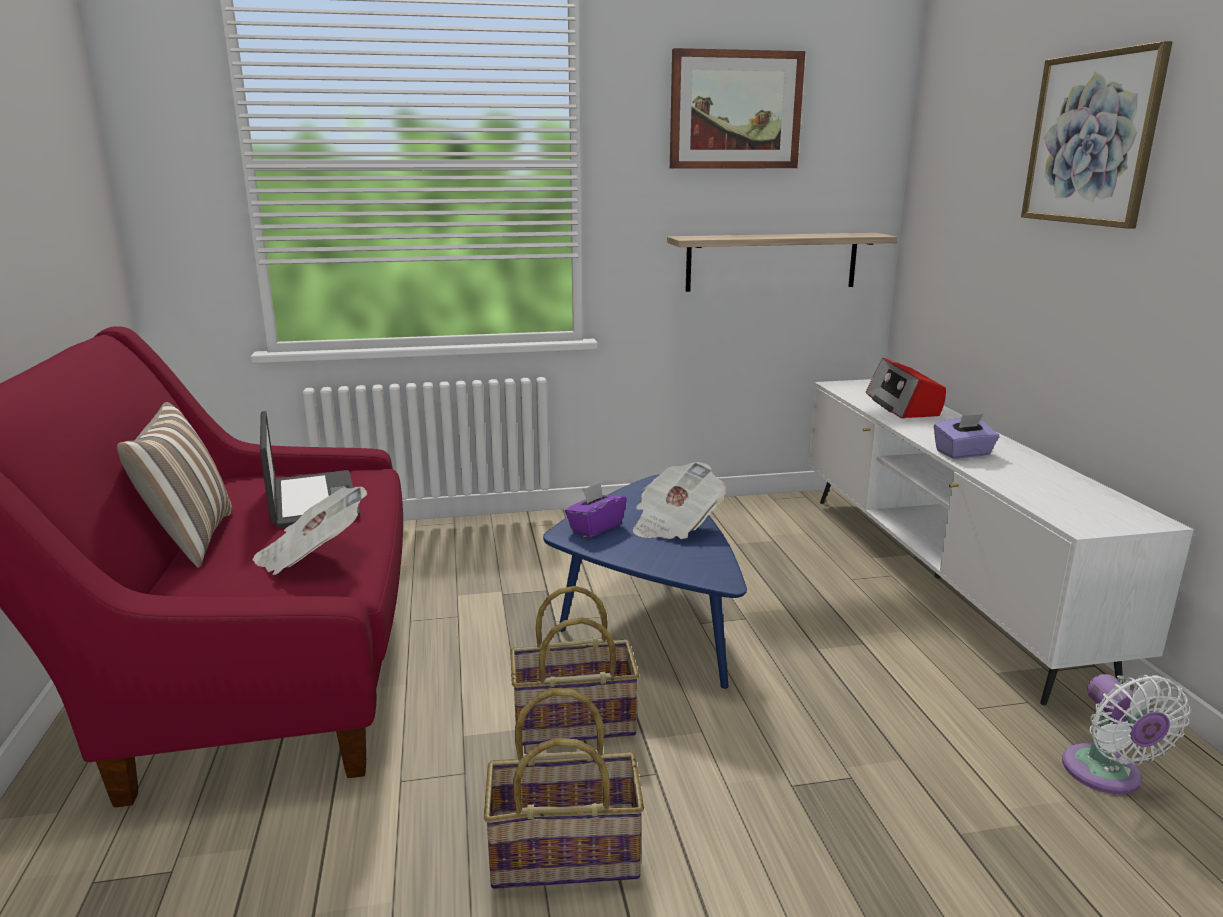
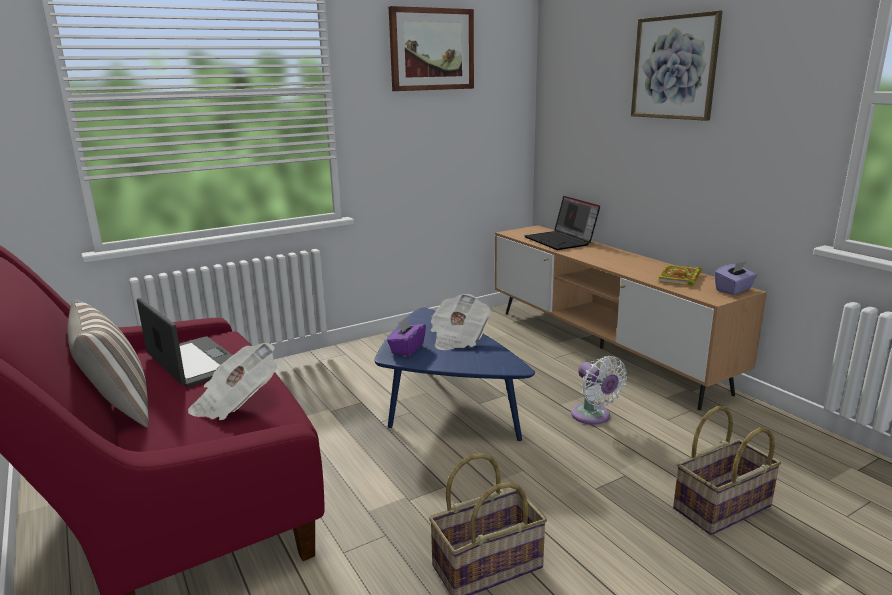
camera: 20 degrees left, 0 degrees up
(573, 723) = (438, 484): basket -> basket (723, 508)
(772, 262) = (461, 153): shelf -> none
(903, 405) = (561, 241): radio -> laptop
(936, 577) = (601, 348): white tv stand -> brown tv stand
(963, 453) = (619, 266): purple tissue box -> purple tissue box (733, 290)
(1049, 485) = (679, 278): none -> book
(1106, 776) = (751, 441): white fan -> white fan (593, 416)

